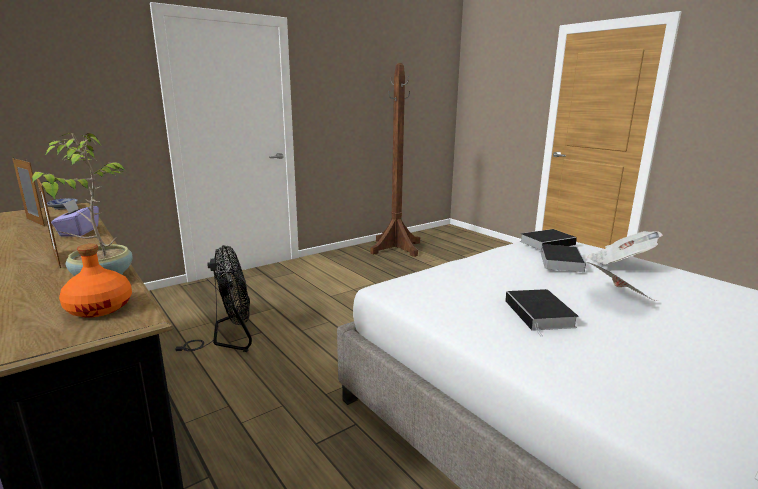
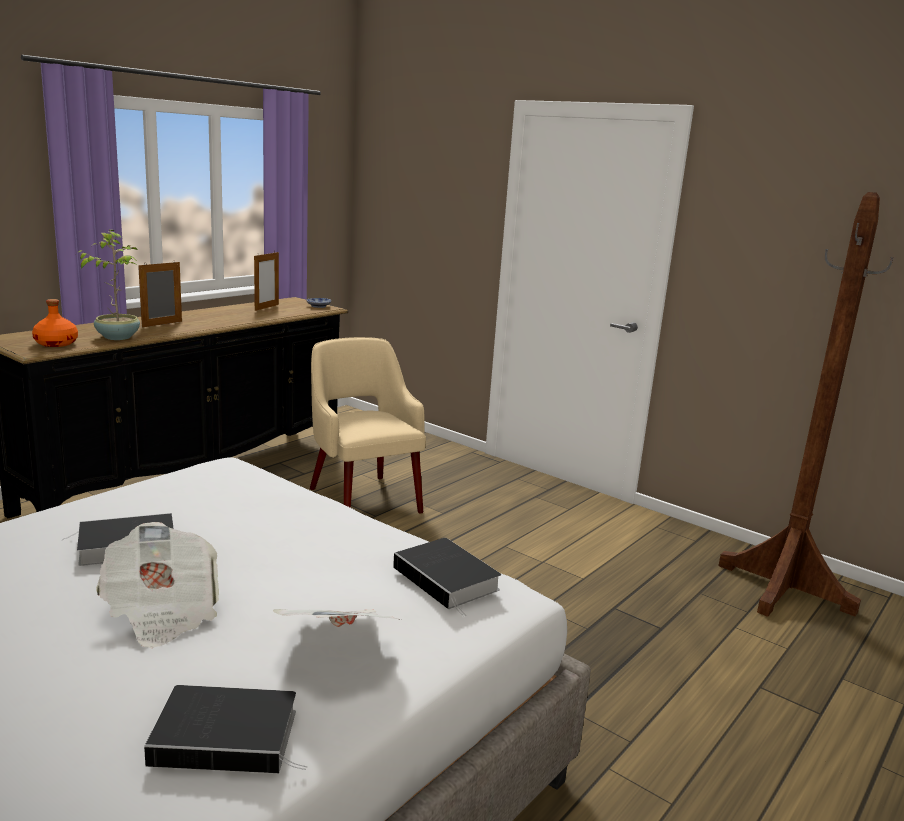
camera: 75 degrees right, 0 degrees up
(79, 232) = (237, 319): purple tissue box -> none
(228, 334) = (363, 499): black fan -> beige armchair
(560, 261) = (334, 578): book -> book (230, 736)

